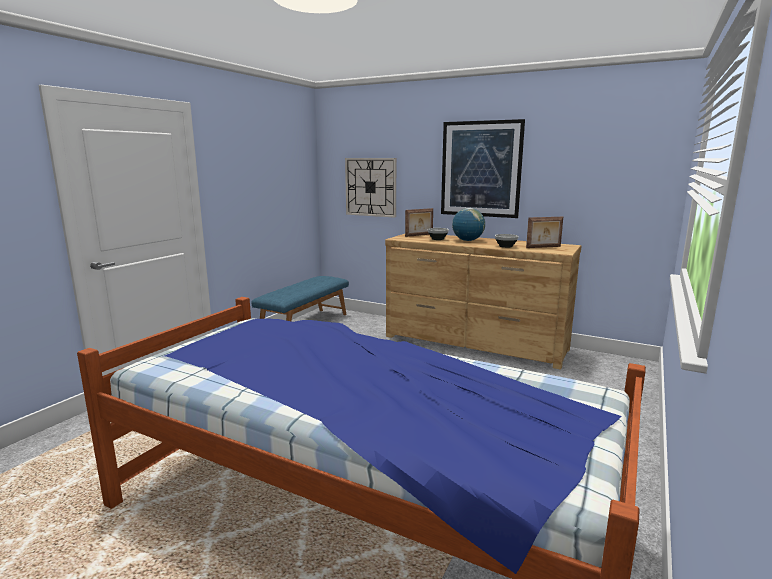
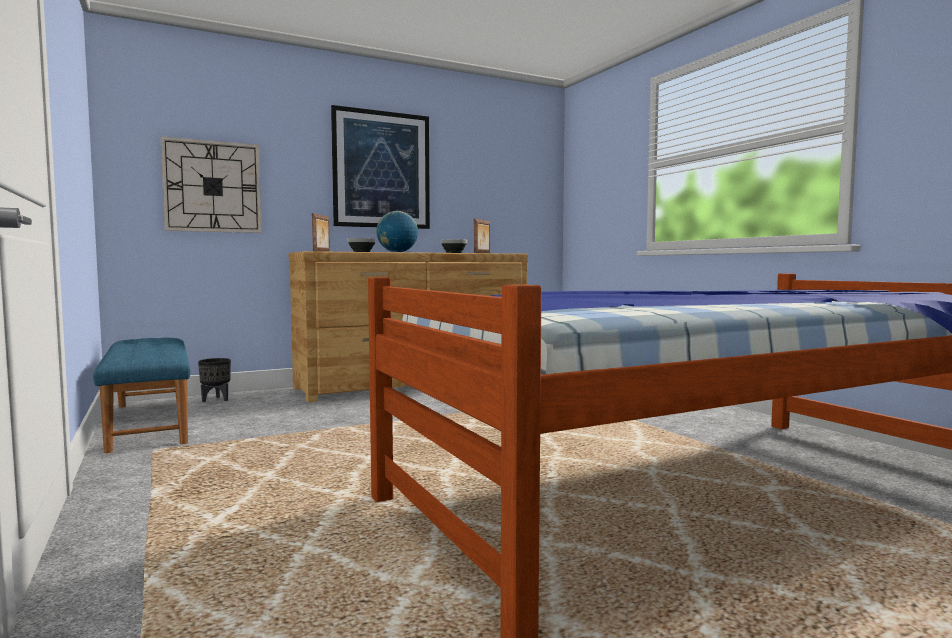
camera: 55 degrees left, 10 degrees down
(359, 318) = (216, 399): none -> black planter

